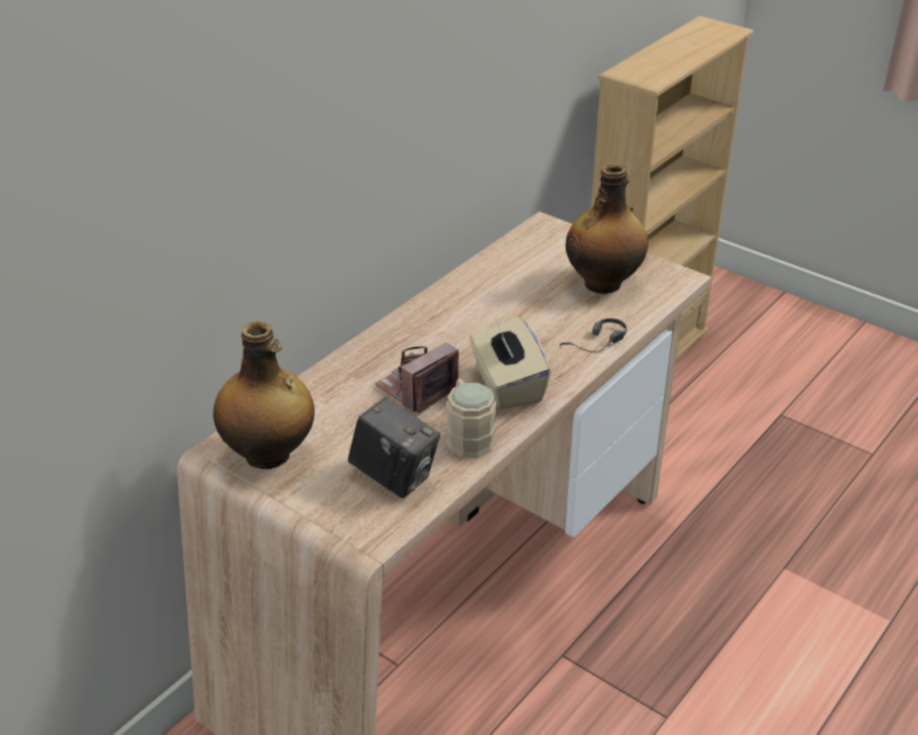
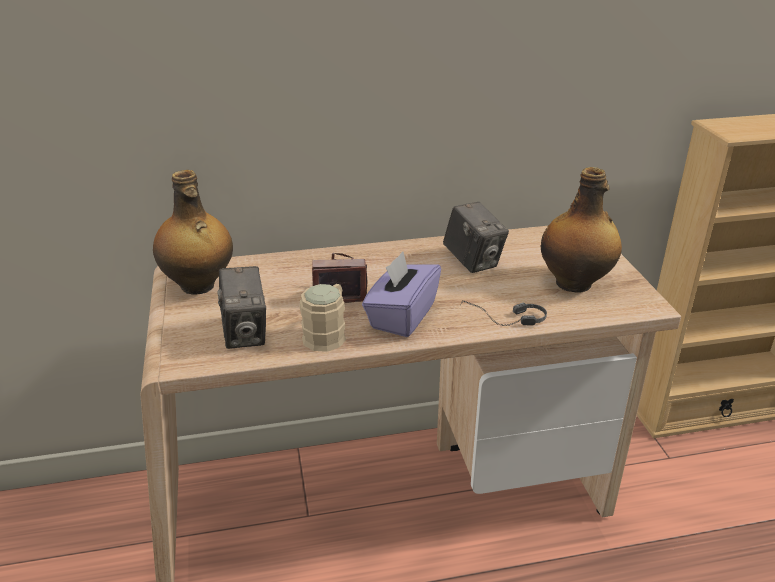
camera: 40 degrees right, 5 degrees down
(495, 300) = (473, 261): none -> camera
(507, 386) = (401, 316): beige tissue box -> purple tissue box

